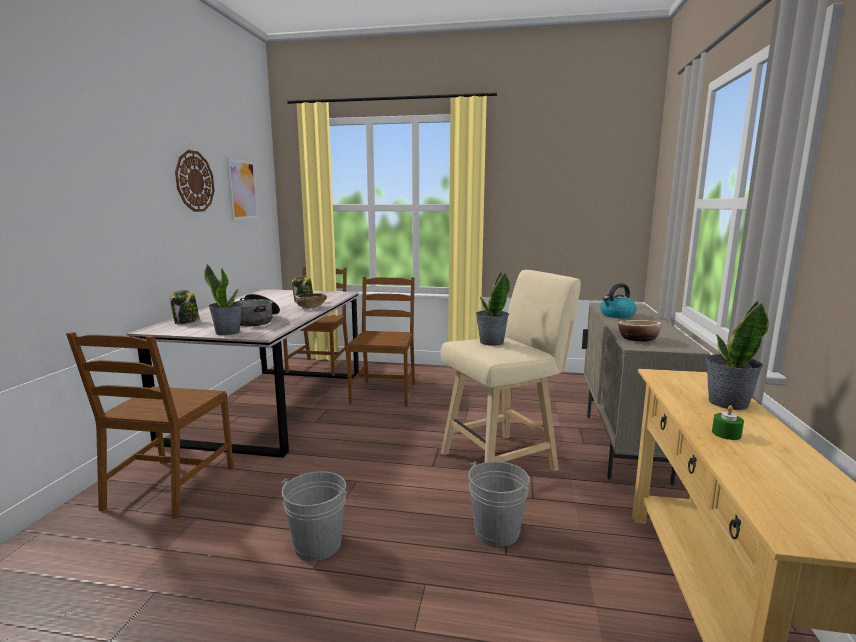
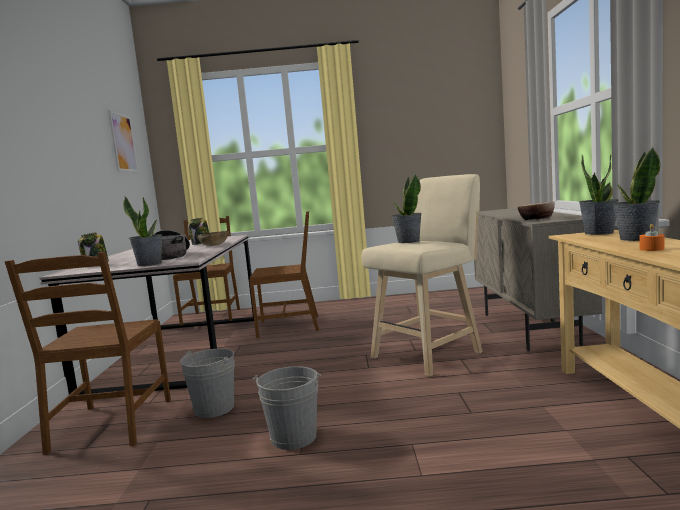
camera: 10 degrees left, 5 degrees down
(194, 181) = (84, 129): wall clock -> none
(384, 393) = (289, 326): brown chair -> brown chair turned 90 degrees clockwise
(496, 531) = (453, 399): grey bucket -> grey bucket (214, 408)
(617, 315) = (503, 213): kettle -> none
(696, 377) = (598, 233): none -> potted plant
(726, 434) = (651, 249): green candle -> orange candle

